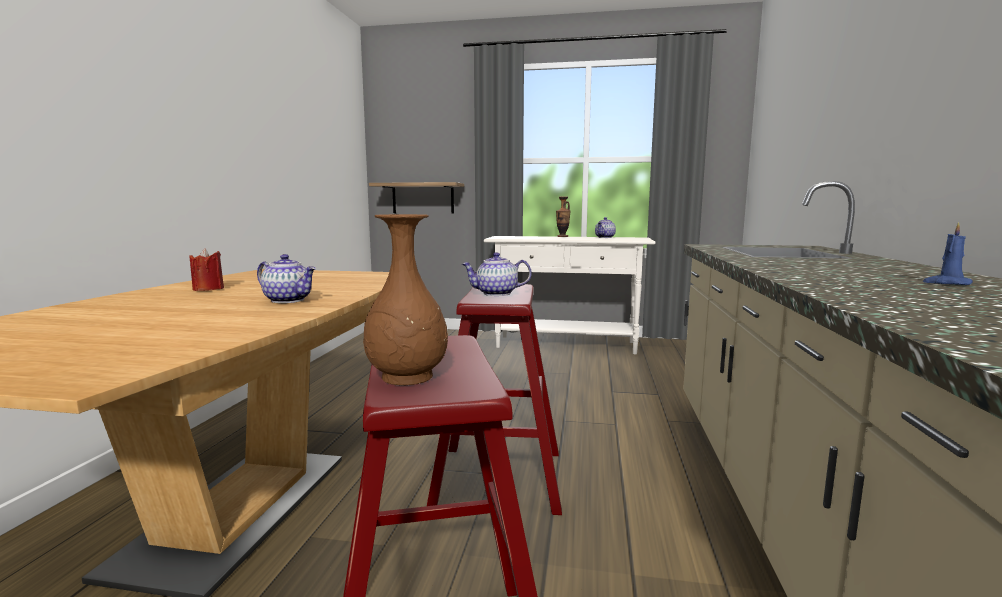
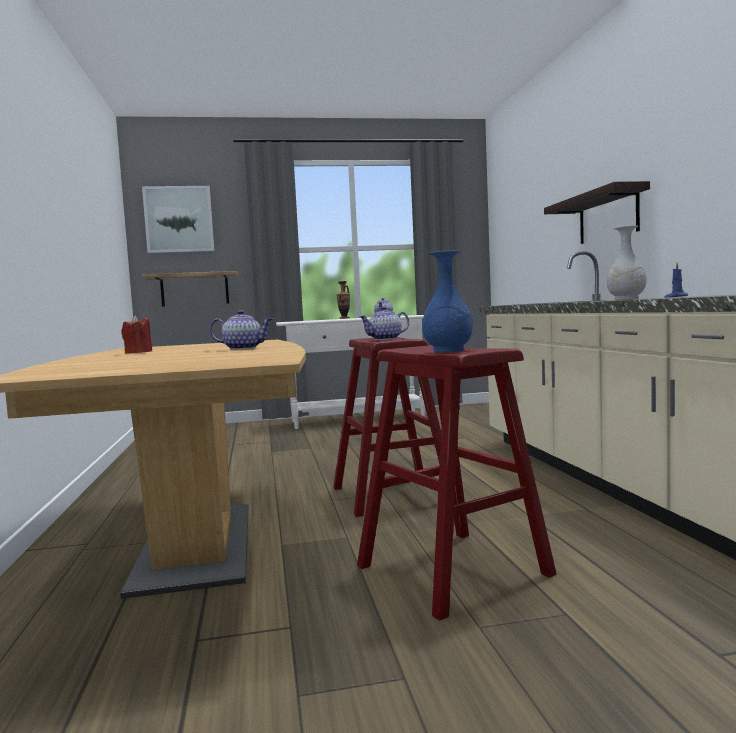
camera: 20 degrees left, 5 degrees down
(406, 377) = (448, 351): brown vase -> blue vase
(411, 128) = (179, 219): none -> picture
(841, 281) = (626, 299): none -> white vase
(884, 130) = (608, 216): none -> shelf

